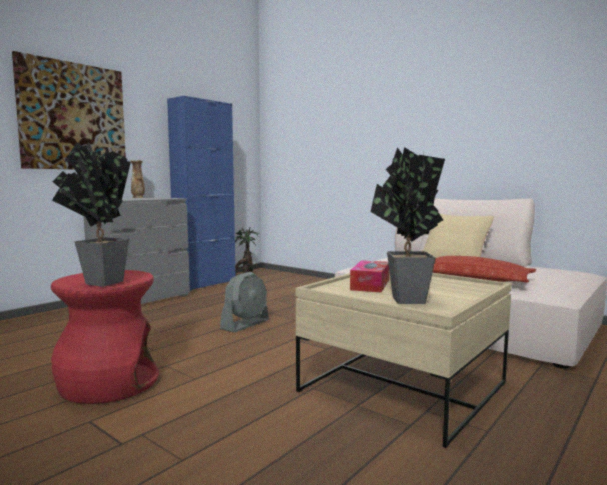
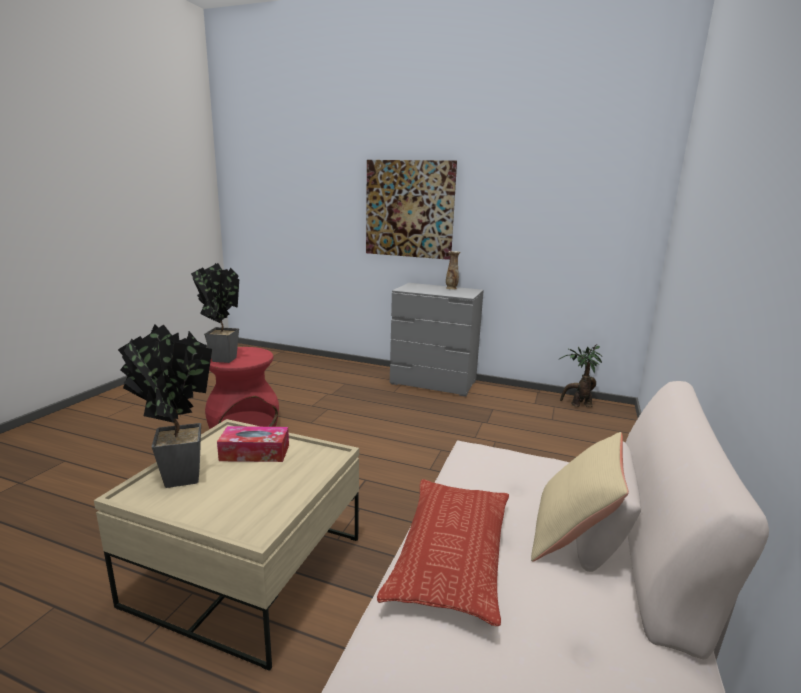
camera: 70 degrees right, 10 degrees up
(205, 283) = (516, 393): blue cabinet -> none
(245, 324) = (395, 445): grey fan -> none

